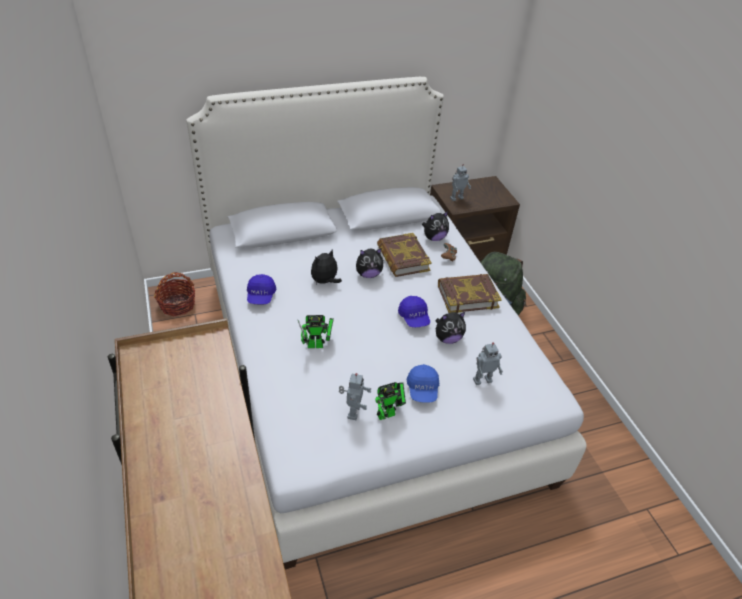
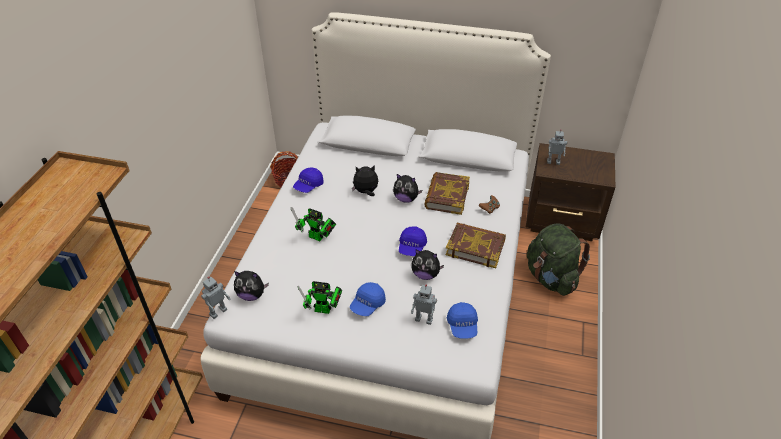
camera: 35 degrees right, 0 degrees up
(352, 412) = (299, 296): toy robot -> toy robot (217, 311)
(434, 238) = (491, 188): plush toy -> plush toy (251, 295)
(517, 371) = (462, 326): none -> blue cap

